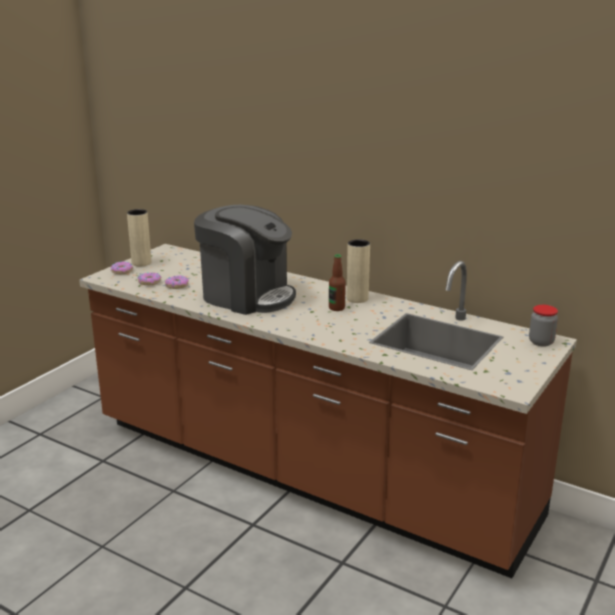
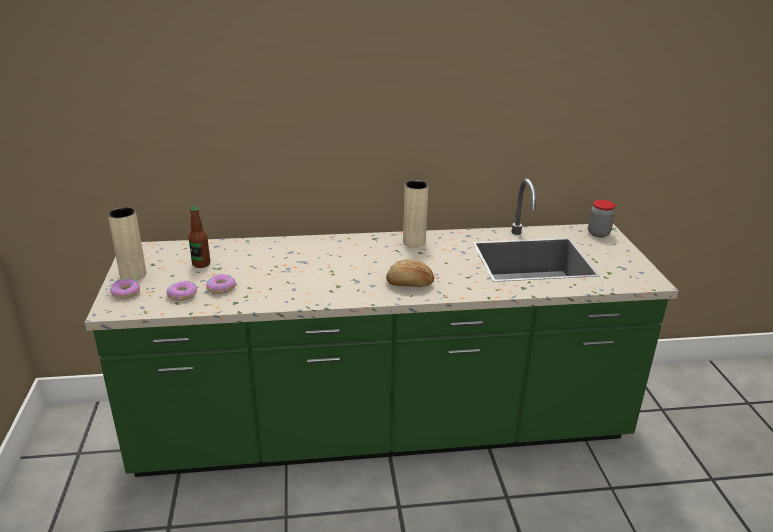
camera: 40 degrees left, 5 degrees up
(247, 296) = (313, 274): coffee machine -> none
(300, 323) = (409, 284): none -> bread
(307, 471) = (383, 429): brown counter -> green counter
(336, 308) = (413, 257): bottle -> bottle (201, 264)

